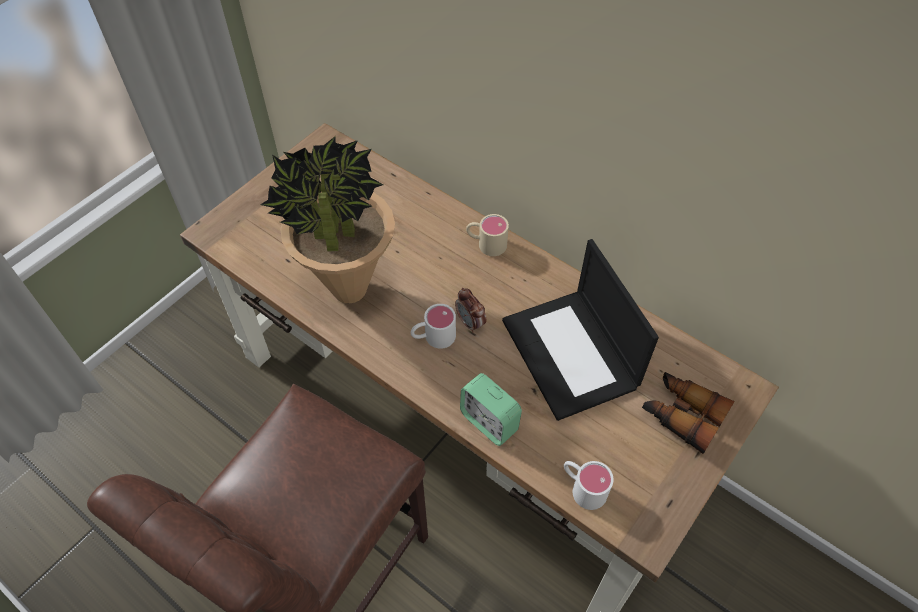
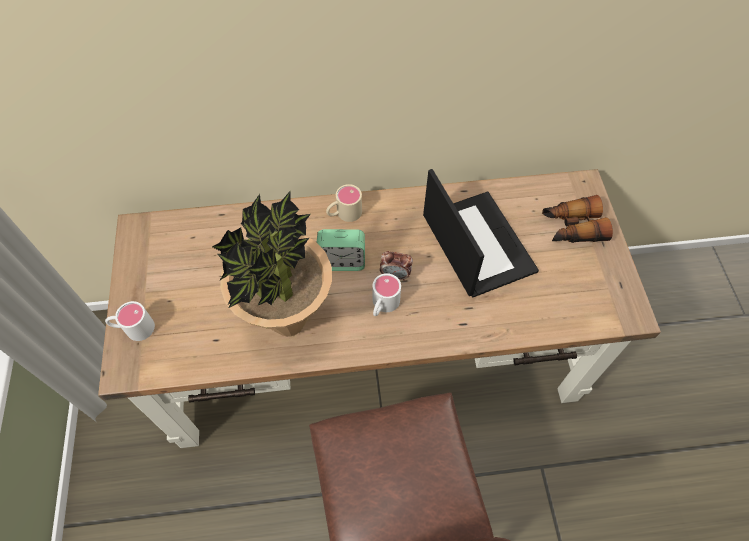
camera: 45 degrees left, 5 degrees up
(489, 422) = (479, 328): alarm clock -> alarm clock (342, 261)
(571, 354) = (476, 243): laptop -> laptop turned 135 degrees counterclockwise
(582, 487) = (571, 318): white mug -> white mug (133, 328)

